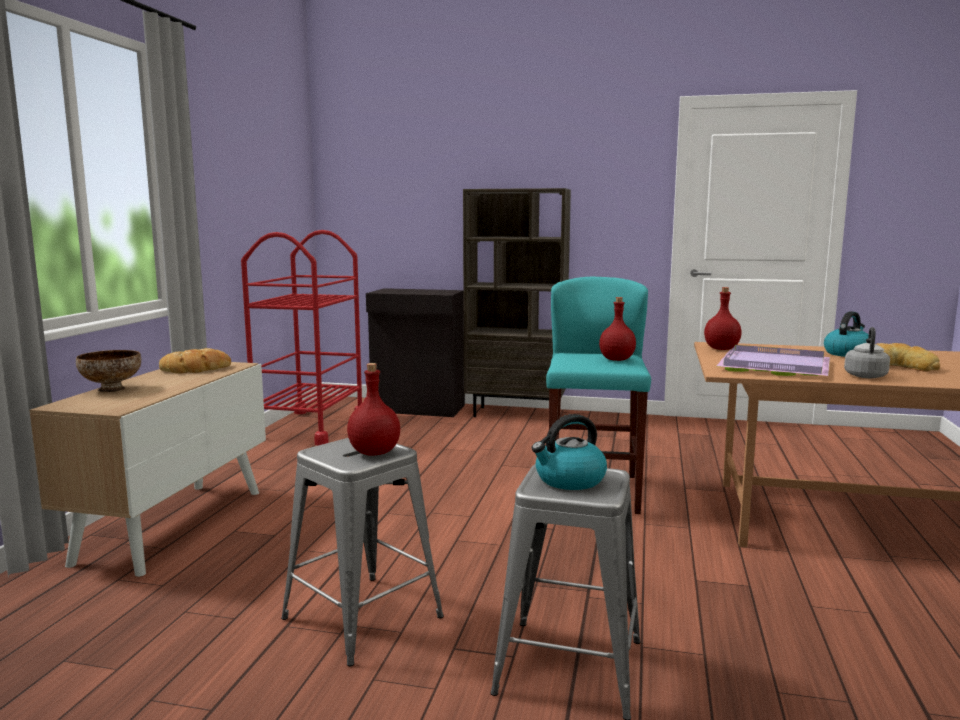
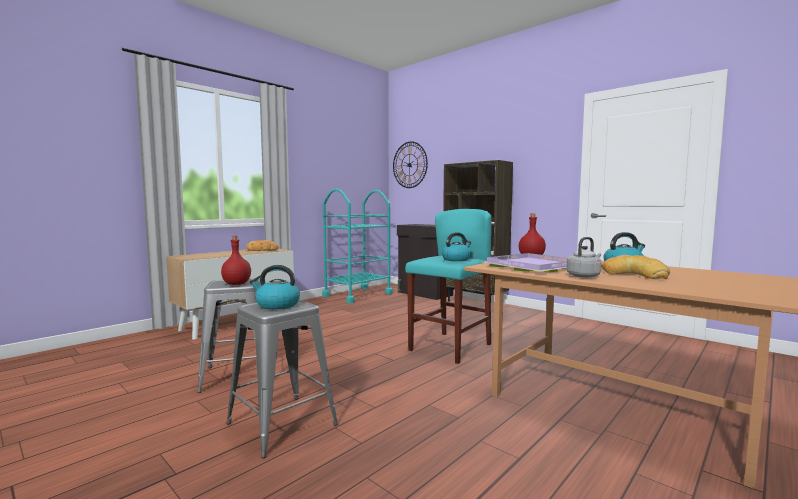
camera: 30 degrees right, 5 degrees down
(111, 389) = (210, 253): bowl -> none
(310, 427) = (357, 295): red cart -> turquoise cart
(364, 181) = (409, 165): none -> wall clock
(616, 359) = (456, 259): red bottle -> kettle

